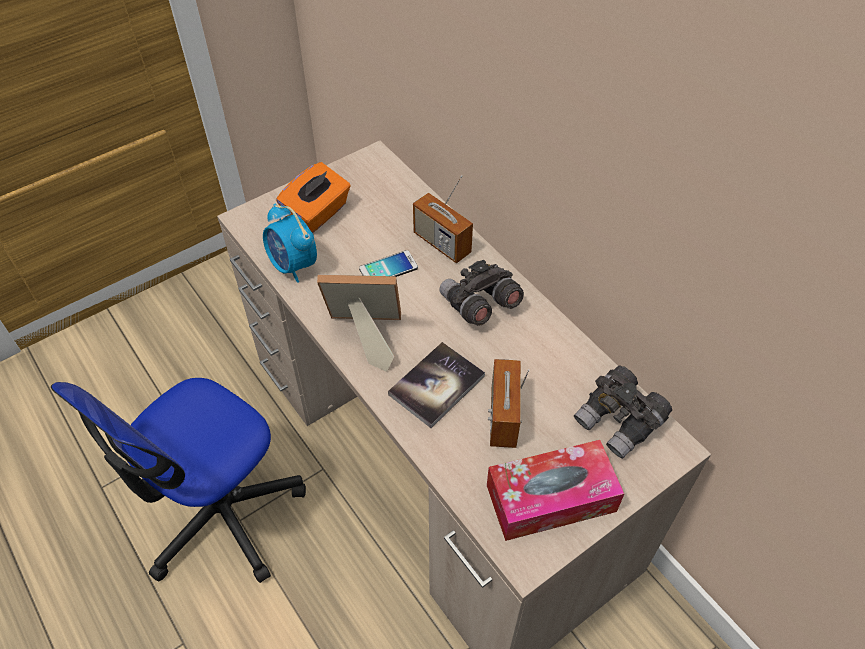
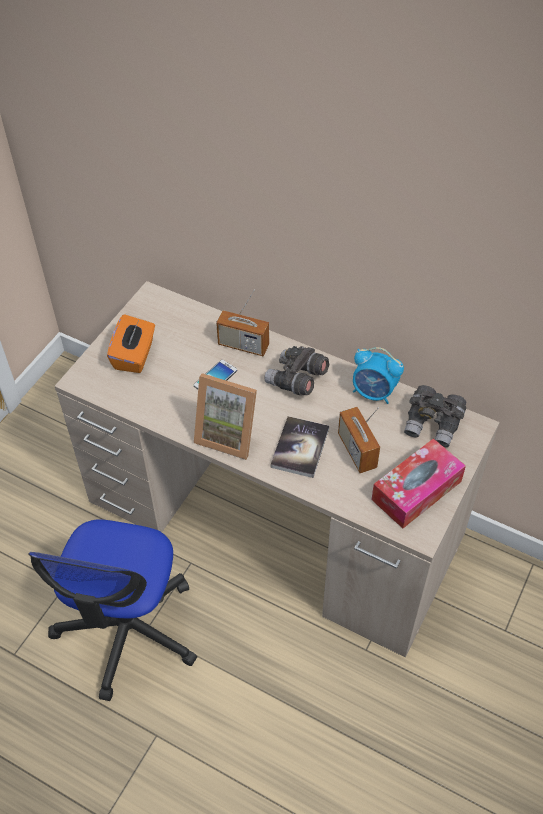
camera: 25 degrees left, 0 degrees up
(293, 265) = (142, 402): alarm clock -> alarm clock (374, 393)
(364, 337) = (228, 434): picture frame -> picture frame turned 135 degrees counterclockwise

